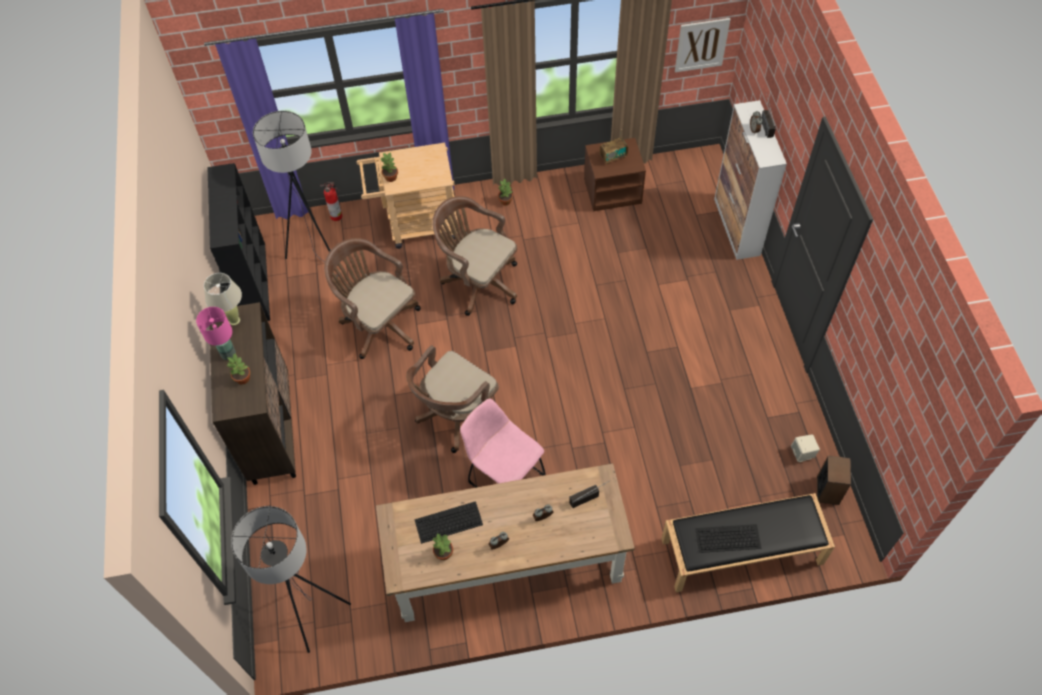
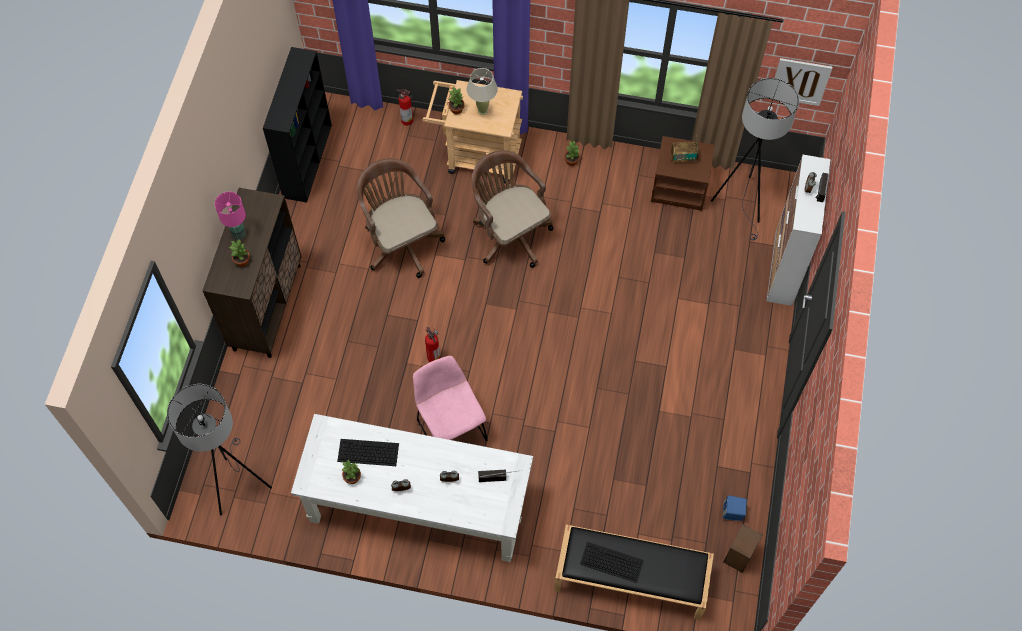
camera: 20 degrees right, 5 degrees up
(234, 320) = (256, 204): beige table lamp -> beige table lamp (482, 110)
(316, 250) = (375, 148): grey floor lamp -> grey floor lamp (743, 203)
(456, 417) = (433, 356): brown office chair -> fire extinguisher
(506, 564) = (417, 506): brown desk -> white desk
(802, 454) = (733, 513): beige speaker -> blue speaker

